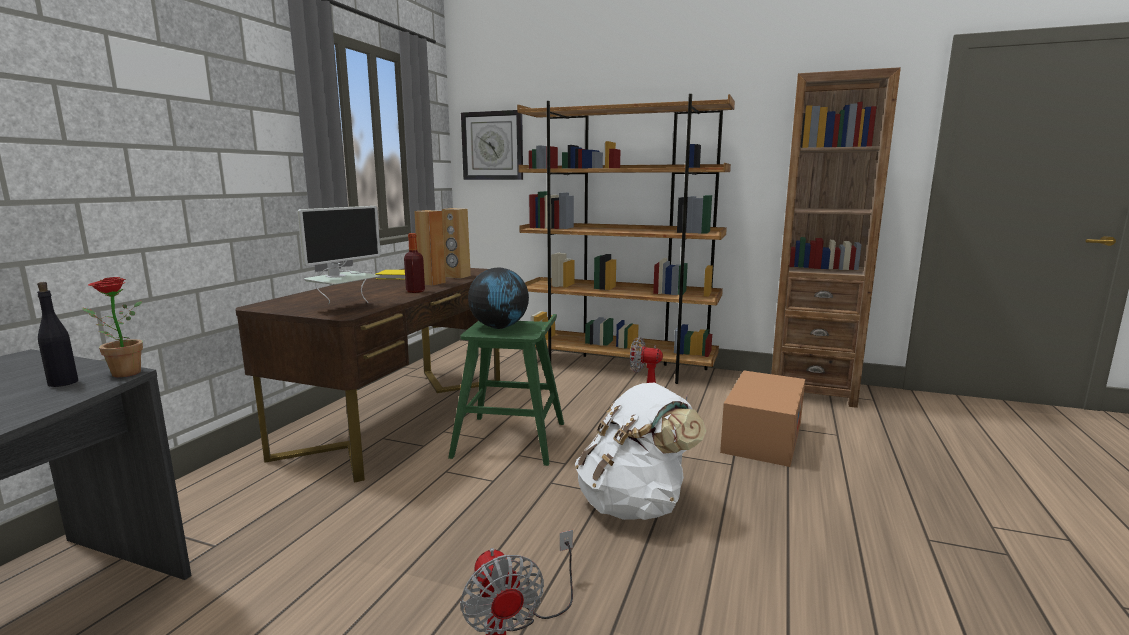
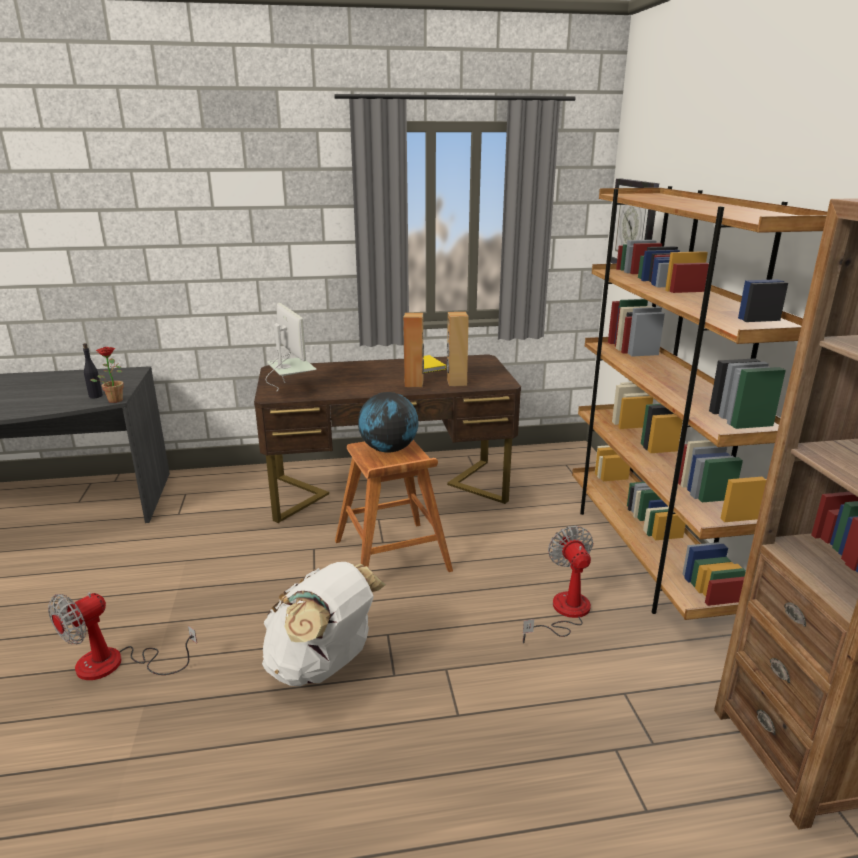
camera: 60 degrees right, 10 degrees up
(345, 308) = (291, 390): monitor -> monitor turned 120 degrees counterclockwise
(415, 291) = (372, 389): bottle -> none
(511, 439) = (392, 556): green stool -> brown stool
(762, 437) = (558, 728): cardboard box -> none

